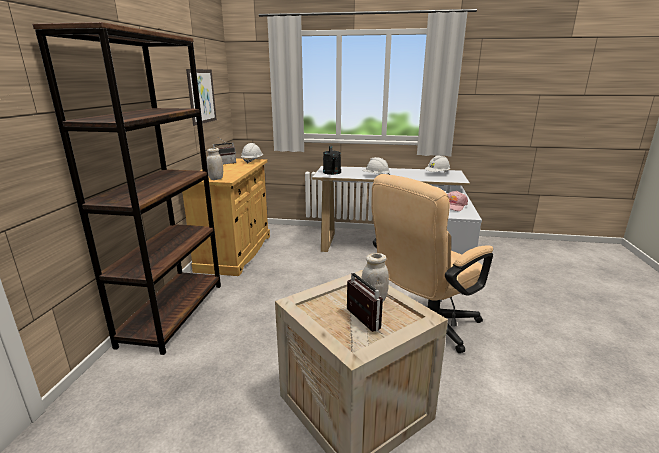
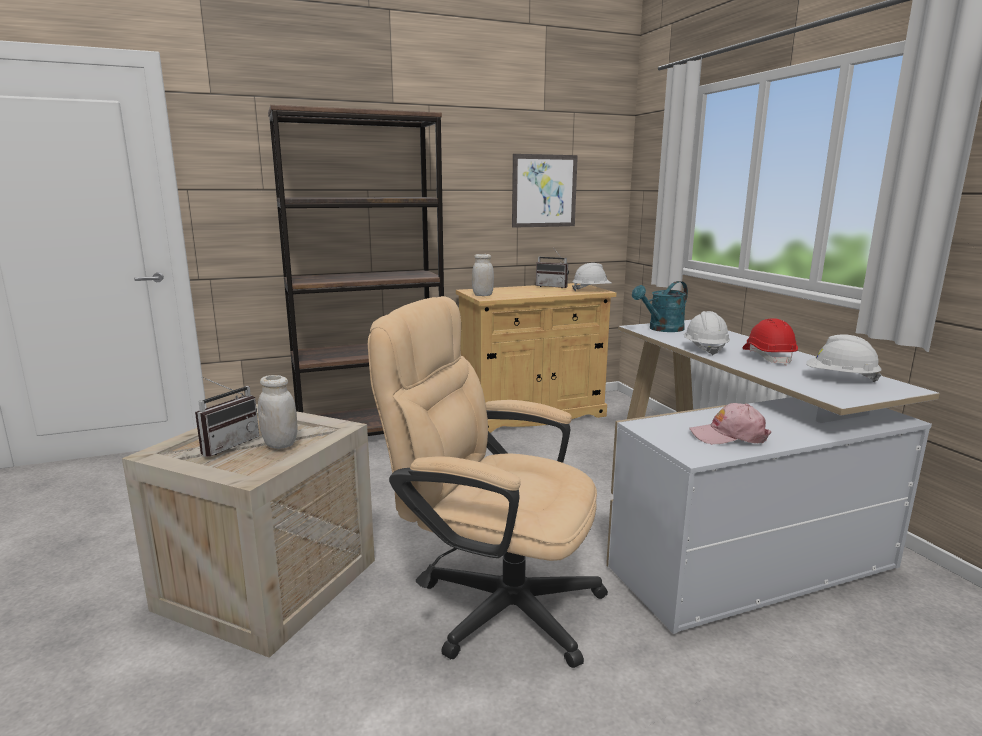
camera: 60 degrees right, 5 degrees down
(332, 173) = (662, 329): black watering can -> turquoise watering can
(399, 173) = (768, 357): none -> red hard hat

